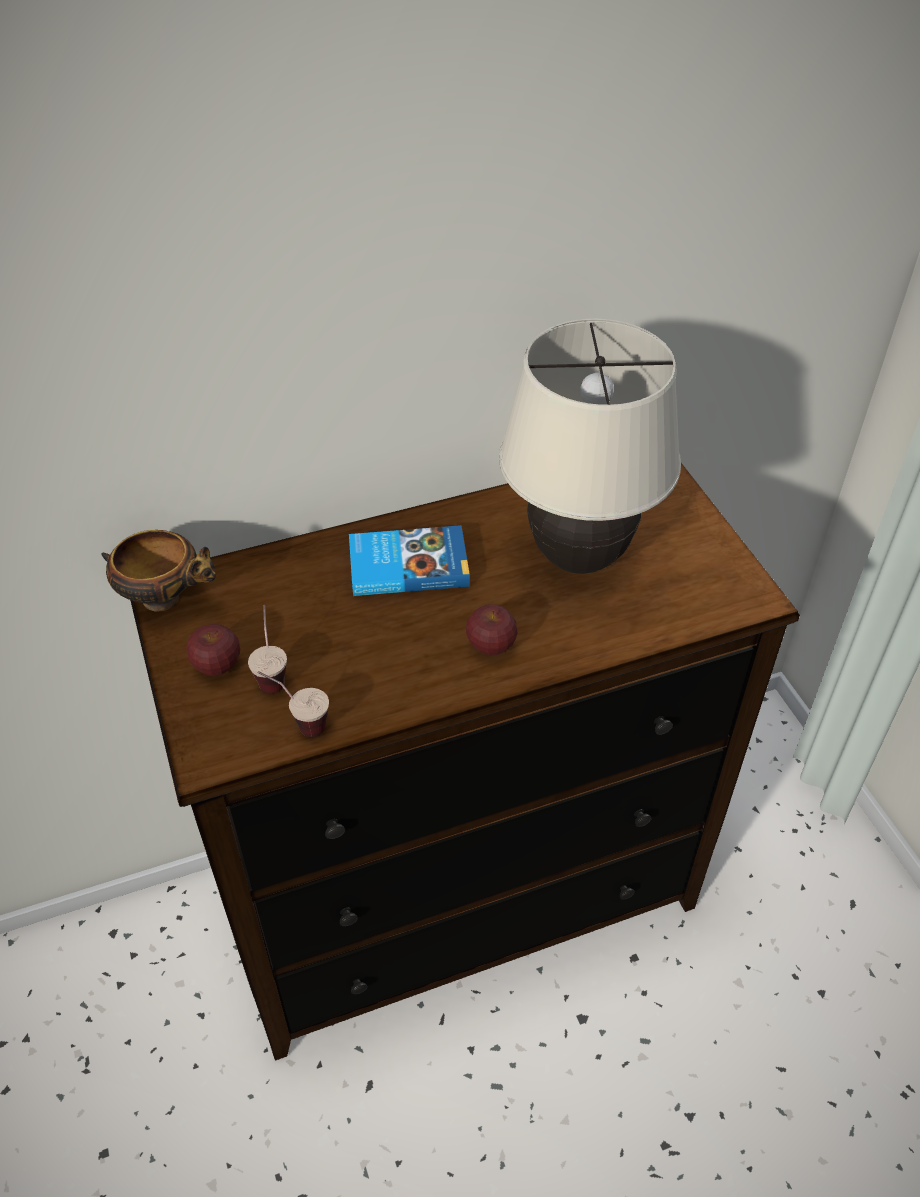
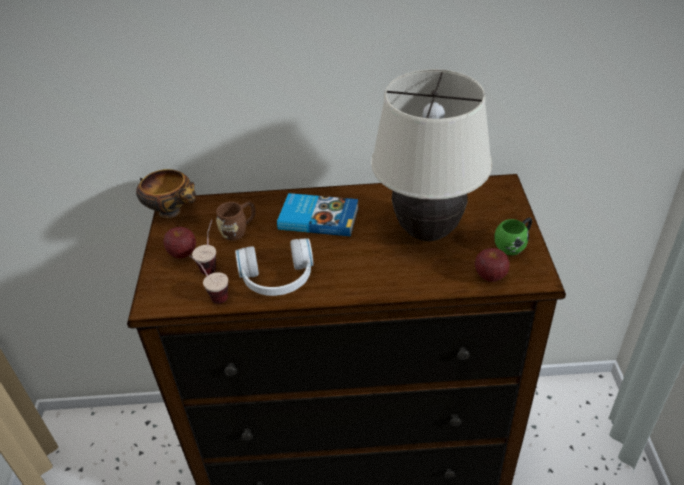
camera: 20 degrees right, 5 degrees down
(291, 609) = (239, 230): none -> brown mug
(390, 678) = (278, 280): none -> white headphones
(491, 646) = (348, 273): apple -> apple (490, 276)
(705, 555) = (514, 244): none -> green mug

